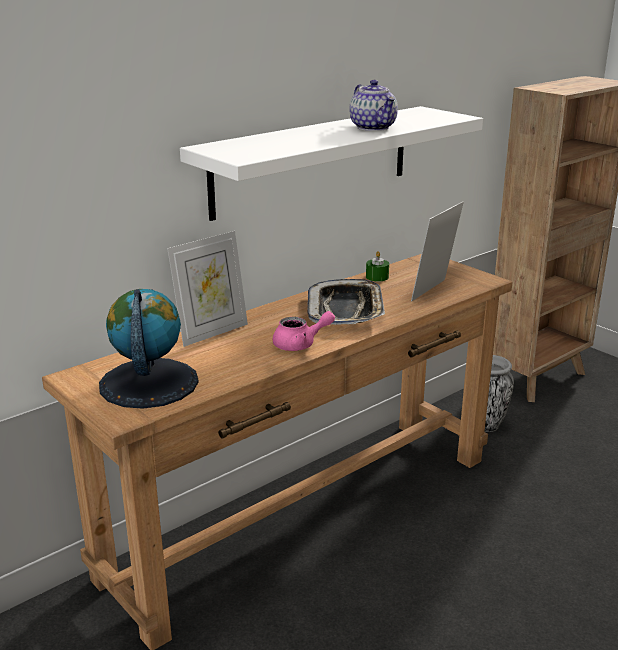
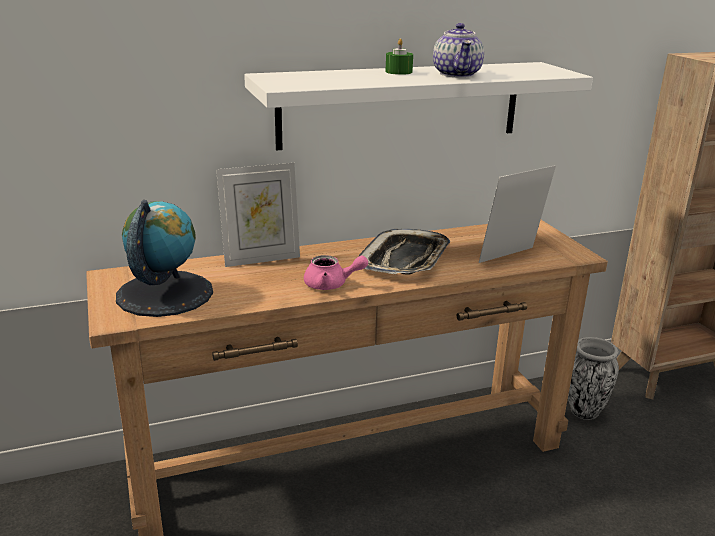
camera: 20 degrees right, 0 degrees up
(377, 277) = (464, 234): green candle -> green candle (398, 72)

